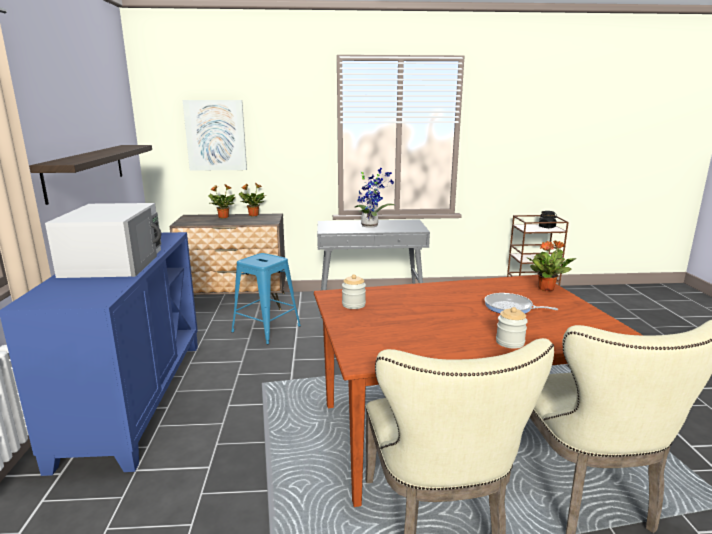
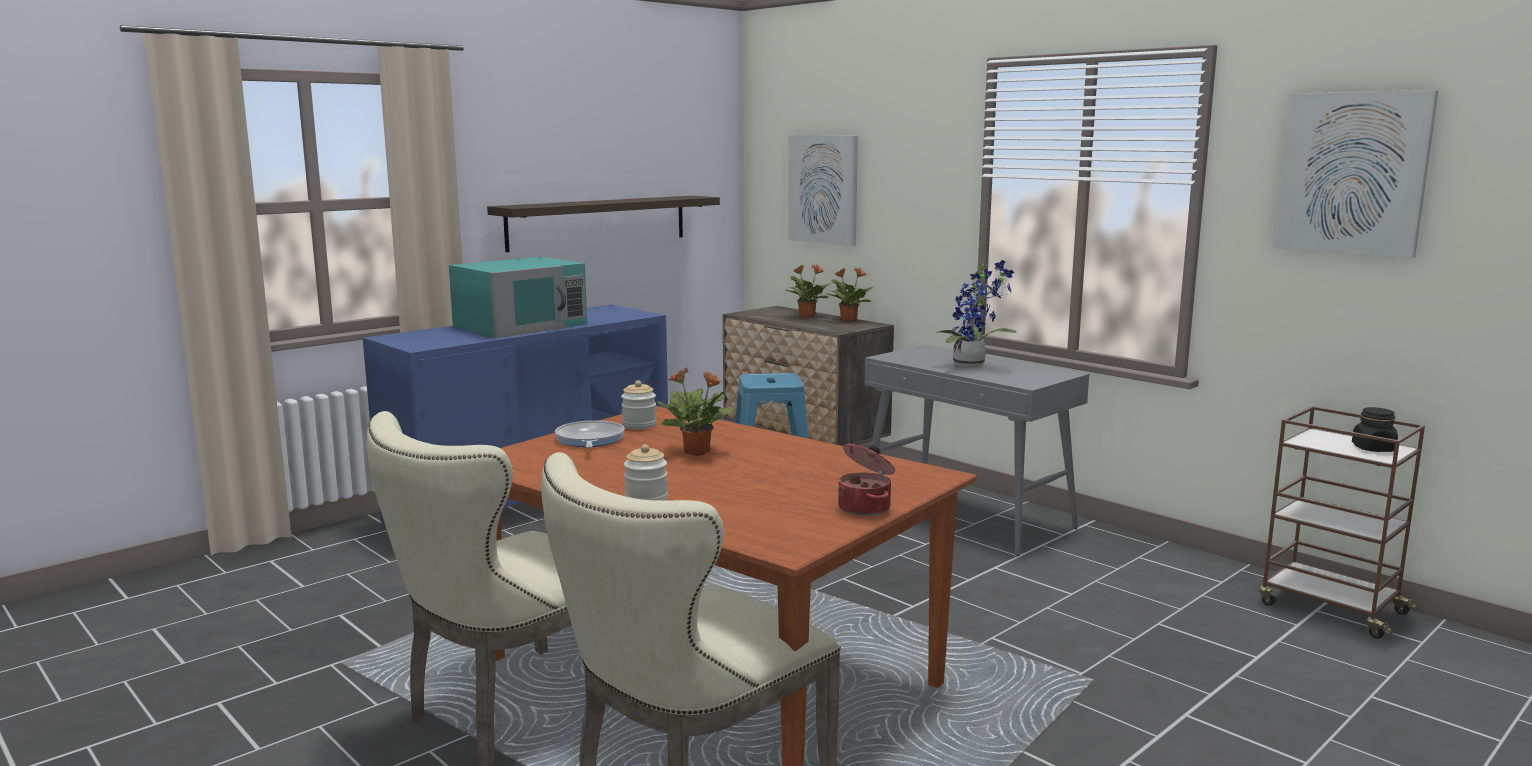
camera: 50 degrees right, 5 degrees down
(114, 262) = (522, 325): white microwave -> turquoise microwave
(511, 308) = (775, 482): frying pan -> frying pan (589, 440)
(523, 115) = (1352, 173): none -> picture
(546, 288) = (907, 486): potted plant -> potted plant (698, 452)
(572, 304) = (865, 508): none -> cooking pot

